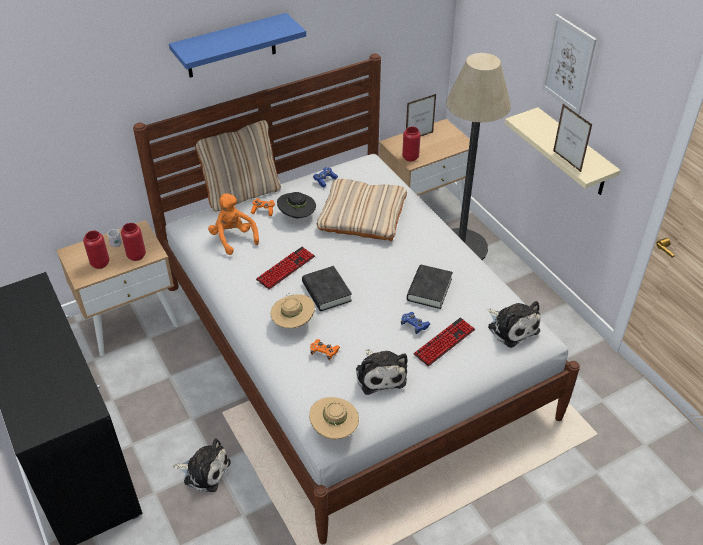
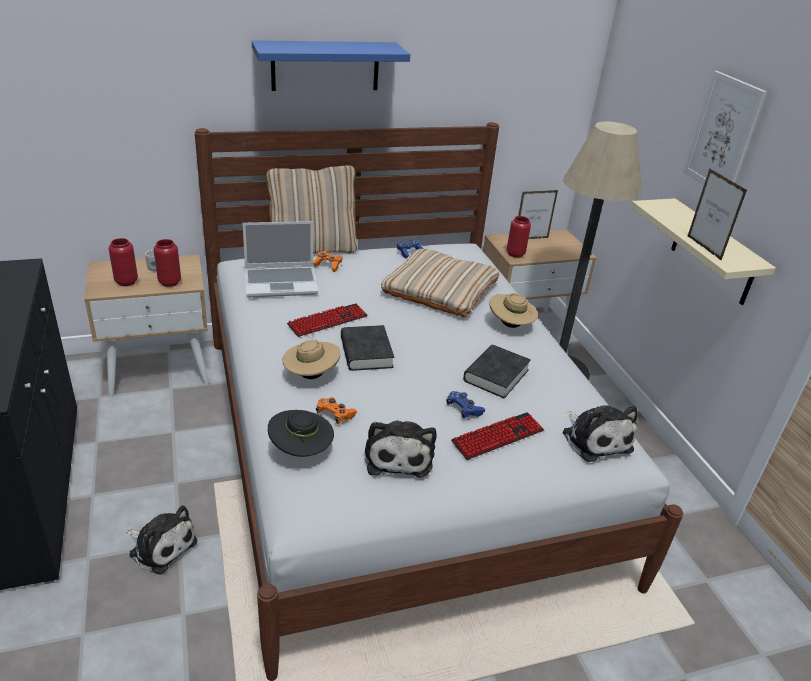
camera: 10 degrees right, 10 degrees down
(233, 238) = (282, 282): orange plush toy -> laptop
(297, 216) = (364, 277): black hat -> black hat (301, 450)
(334, 428) = (310, 508): beige hat -> beige hat (510, 325)

